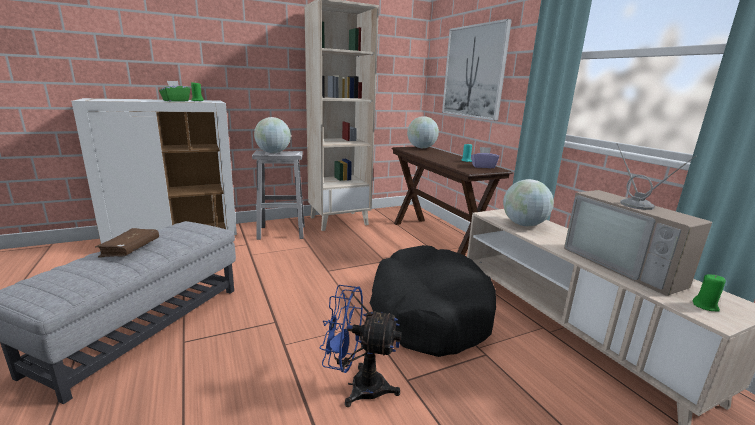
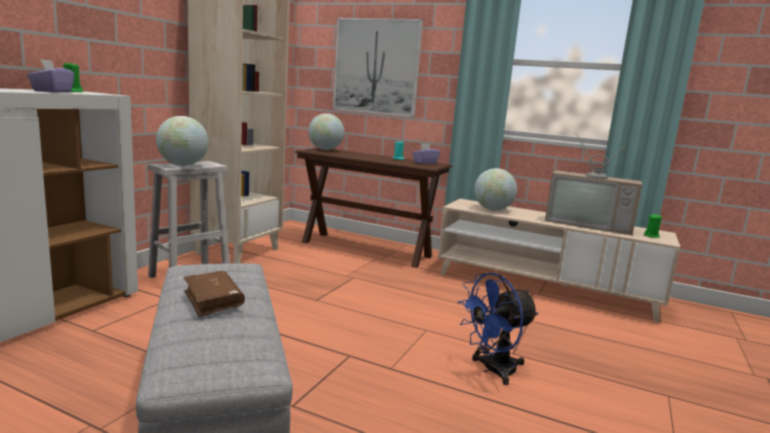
camera: 40 degrees left, 5 degrees down
(175, 101) = (52, 92): green tissue box -> purple tissue box
(429, 312) = (453, 306): black dog bed -> none

